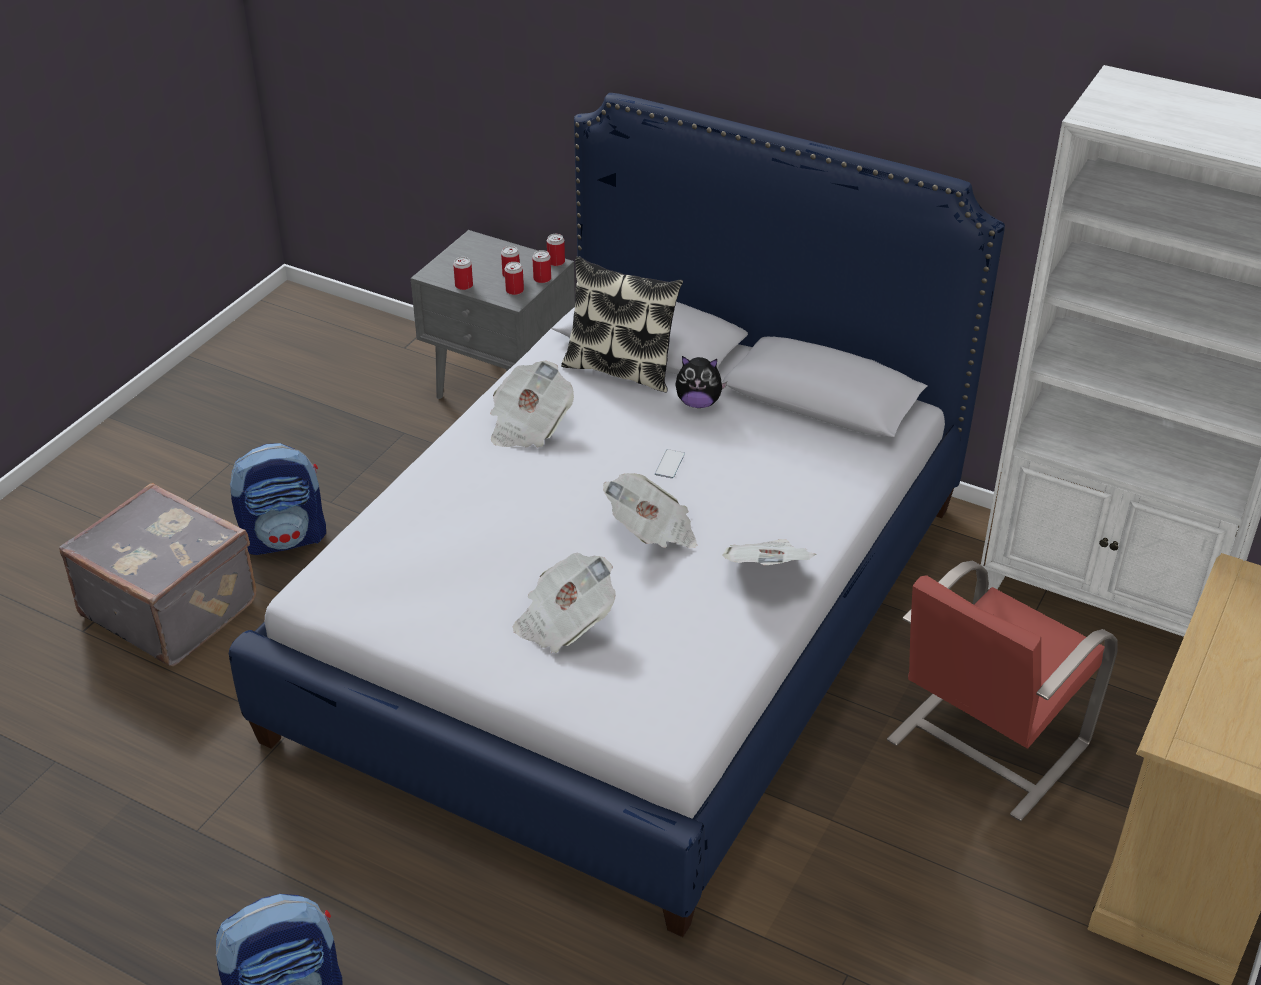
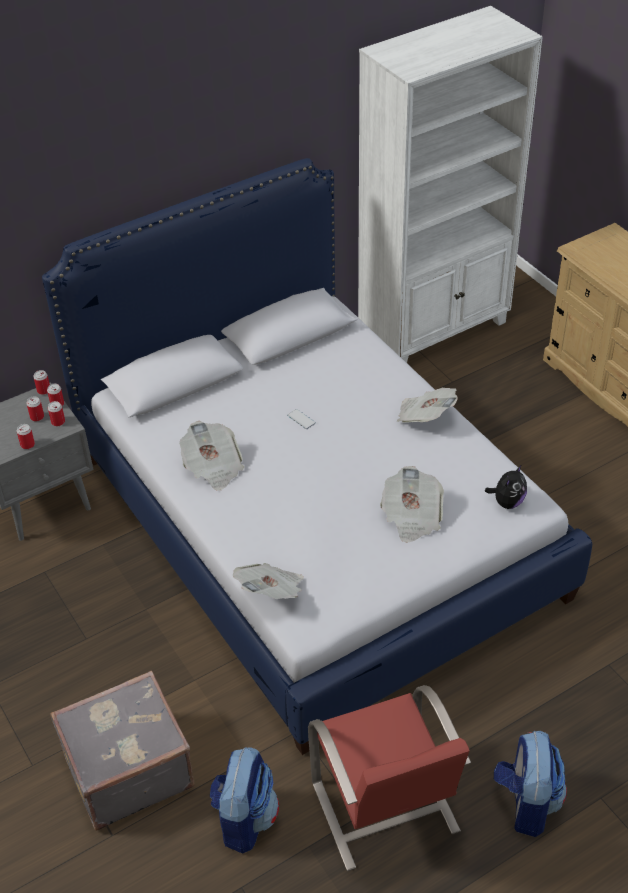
camera: 60 degrees left, 5 degrees up
(285, 538) = (104, 678): backpack -> backpack (244, 818)
(621, 369) = (189, 405): pillow -> none
(652, 532) = (358, 450): newspaper -> newspaper (271, 592)
(698, 403) = (252, 385): plush toy -> plush toy (507, 502)
(984, 743) = (509, 424): red chair -> red chair (385, 809)

